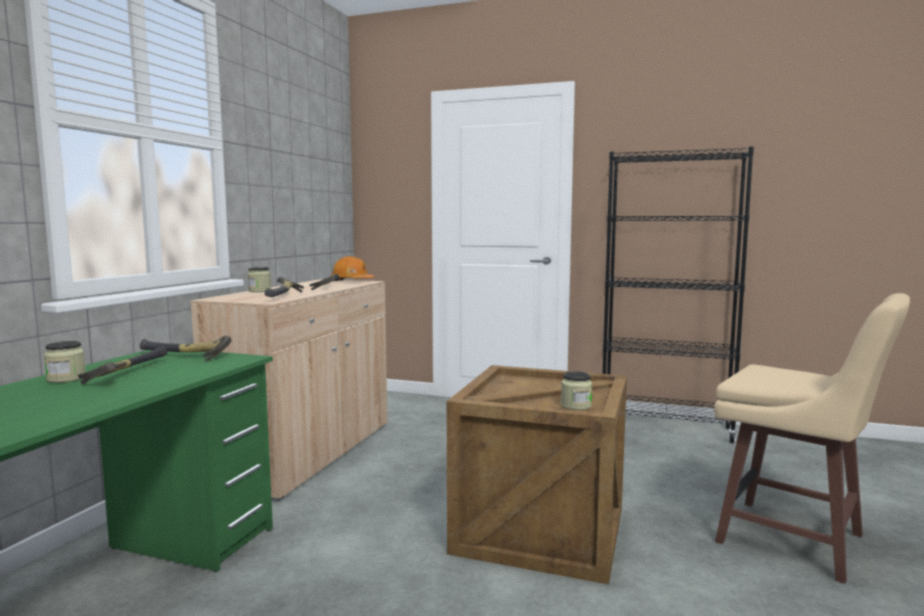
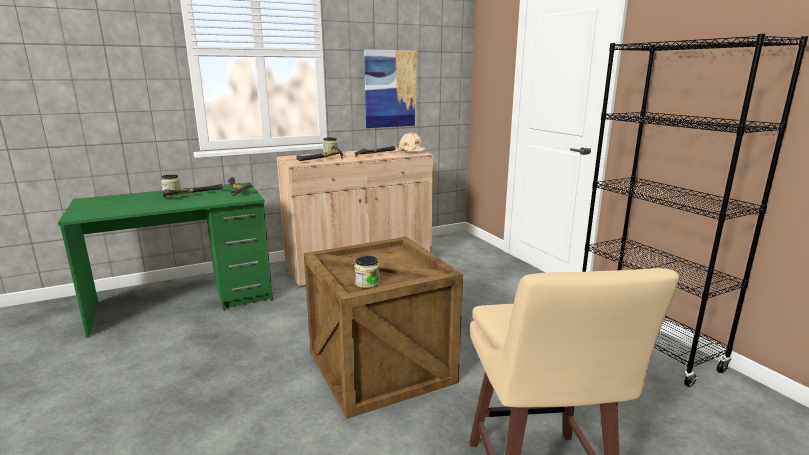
camera: 45 degrees right, 10 degrees up
(289, 203) = (390, 89): none -> picture
(351, 281) = (411, 151): orange hard hat -> beige hard hat

